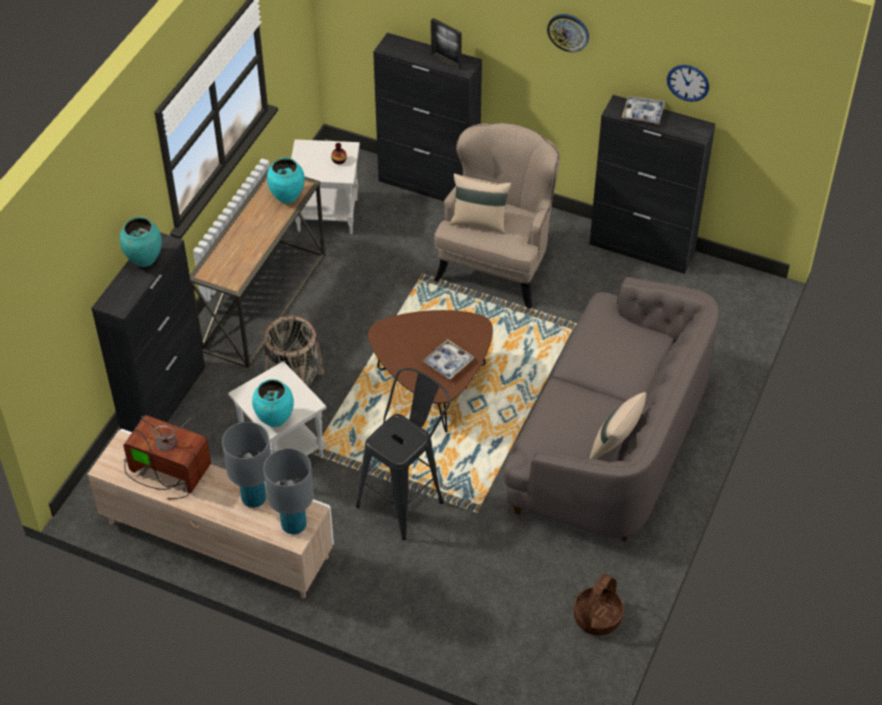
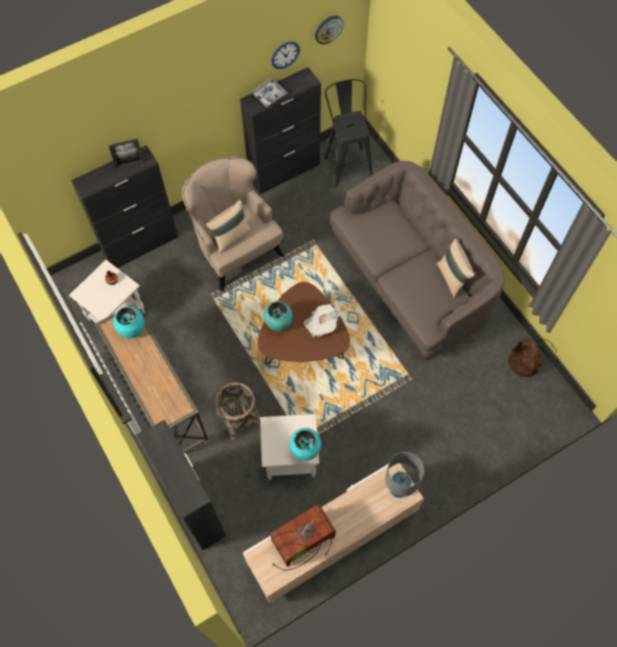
camera: 55 degrees left, 15 degrees up
(144, 260) = (164, 456): turquoise vase -> turquoise vase (279, 324)
(254, 499) = (361, 501): grey table lamp -> none
(406, 499) = (376, 410): black stool -> black stool (347, 163)
(448, 363) = (321, 324): tray -> newspaper
(568, 32) = (199, 82): wall clock -> wall clock (328, 29)

